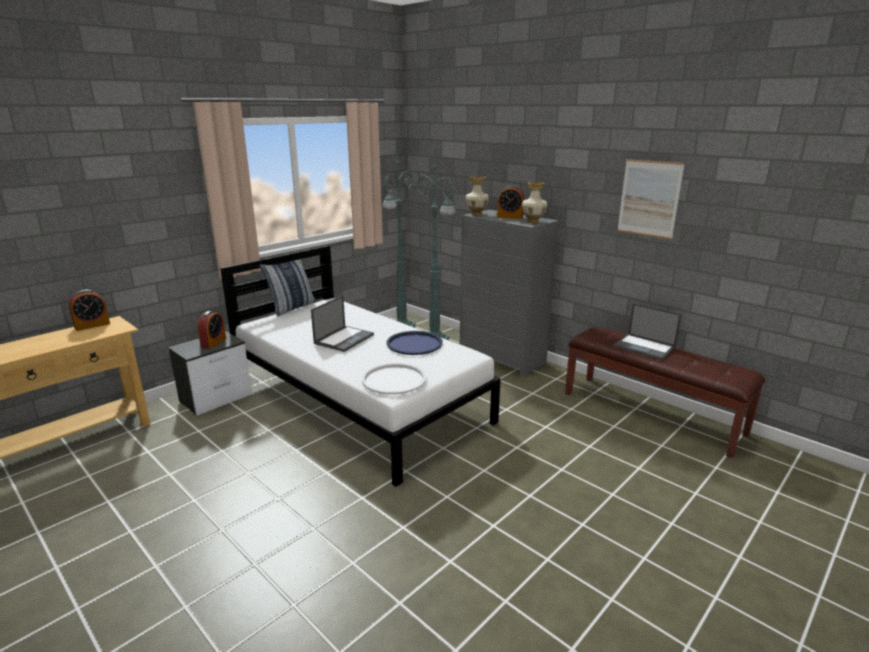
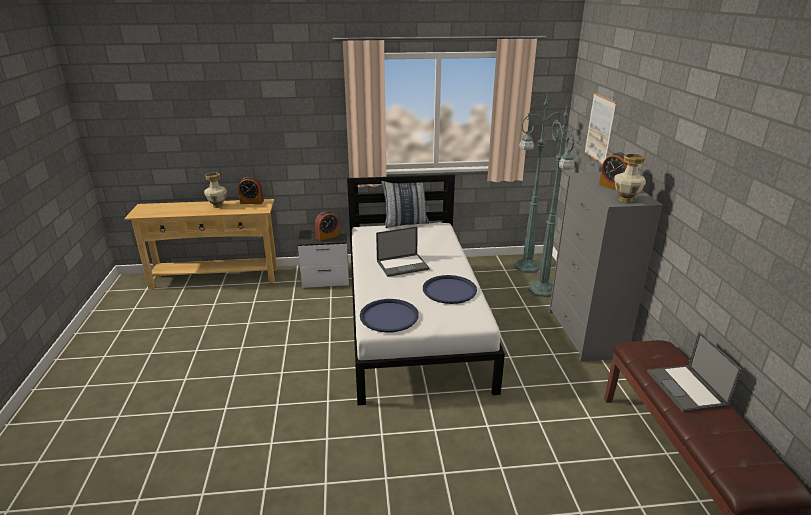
camera: 40 degrees right, 5 degrees up
(394, 379) = (389, 316): white tray -> blue tray
(476, 214) = (586, 175): vase -> vase (217, 206)
(649, 198) = (748, 209): picture -> picture (599, 128)

